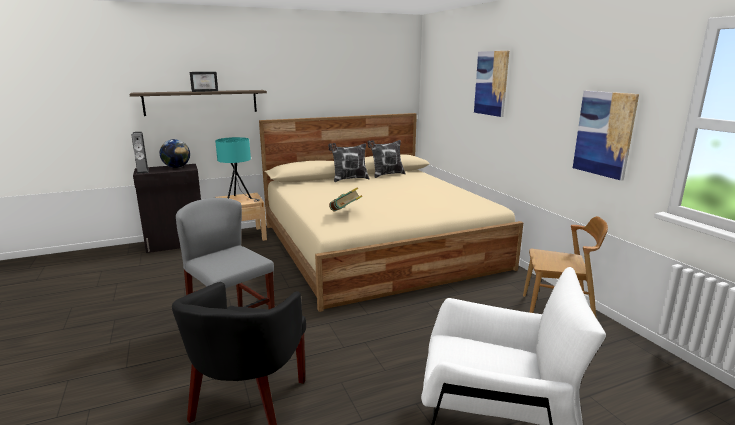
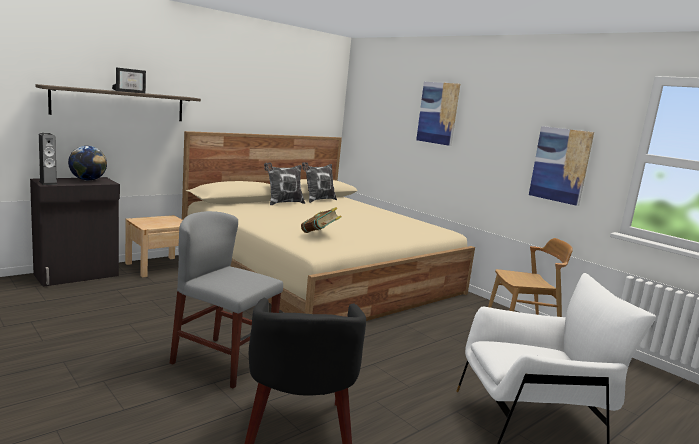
camera: 20 degrees left, 5 degrees down
(239, 199) = (160, 222): turquoise table lamp -> none

